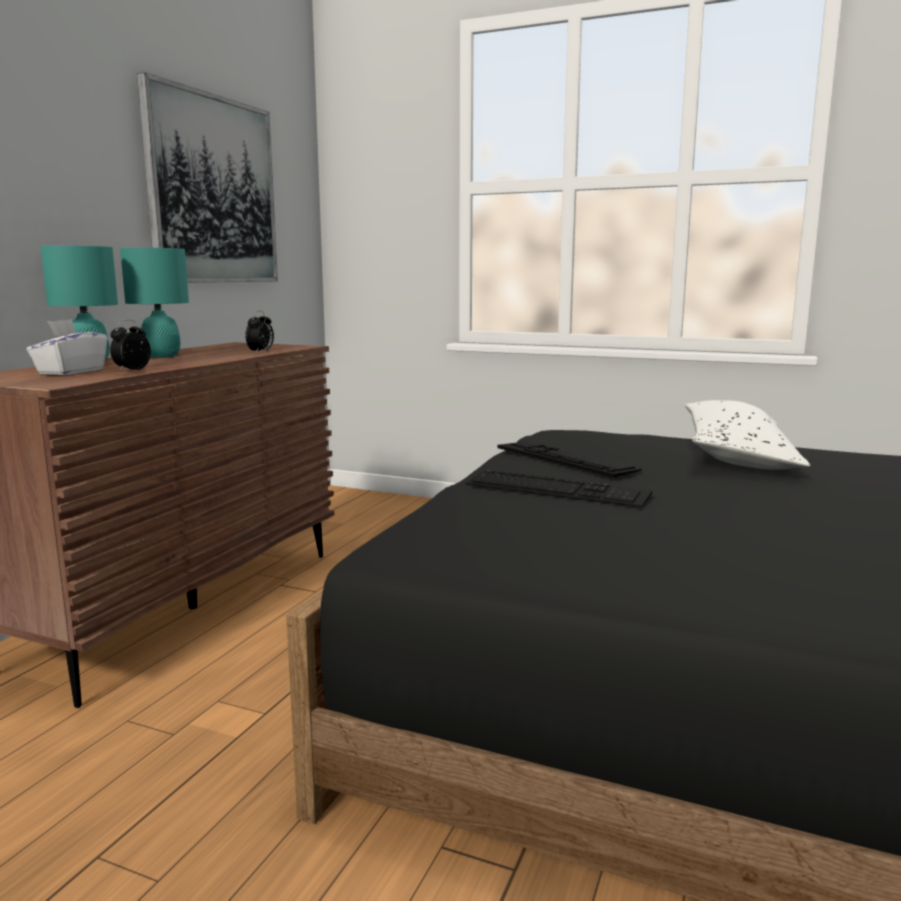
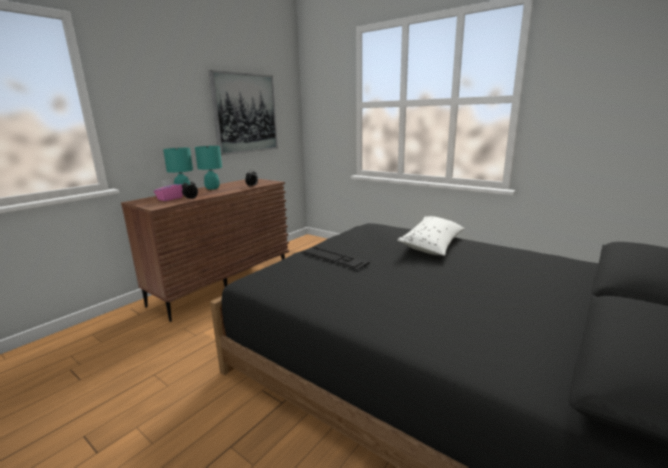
camera: 15 degrees right, 5 degrees up
(70, 372) = (170, 199): white tissue box -> pink tissue box
(565, 458) = (353, 241): keyboard -> none

